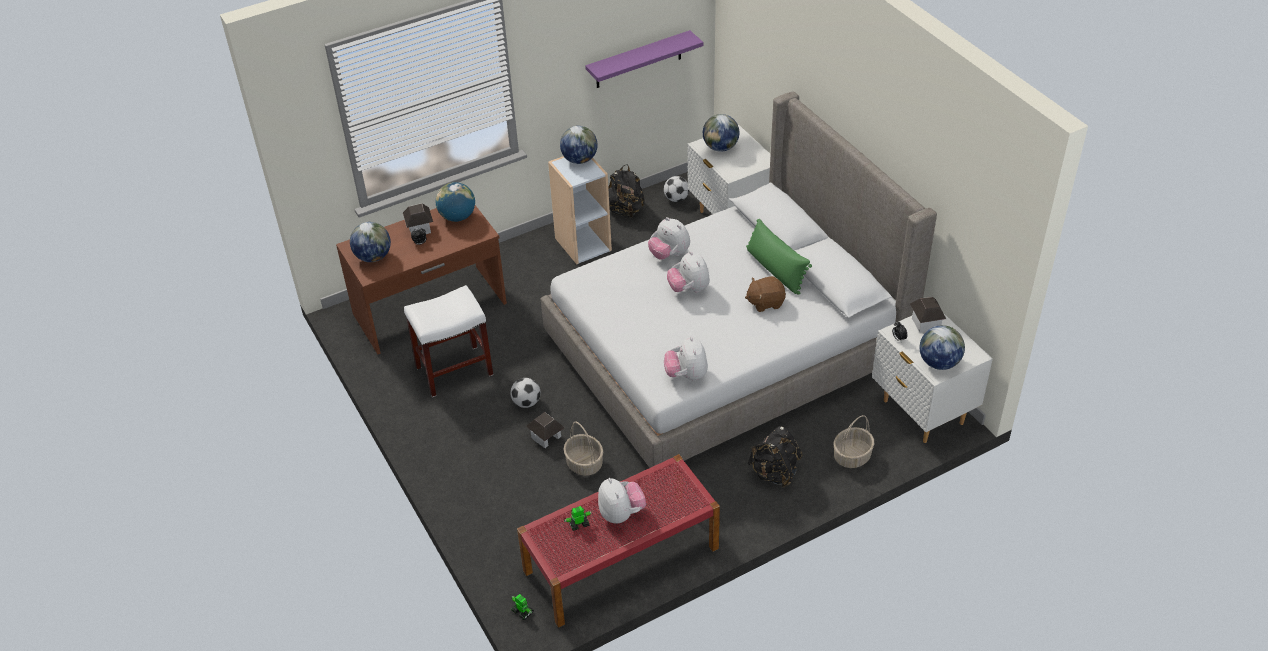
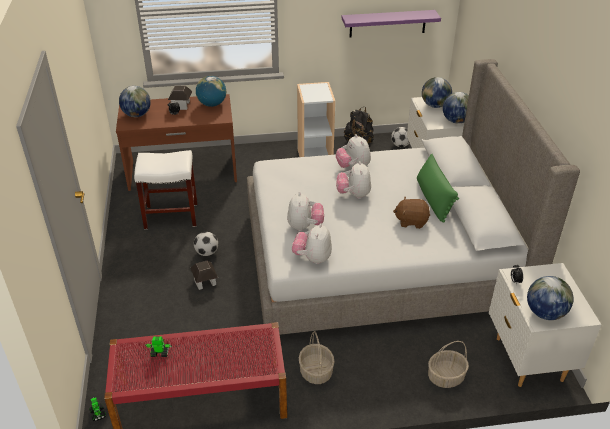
camera: 20 degrees right, 5 degrees down
(579, 160) = (320, 87): globe -> globe (456, 121)
(584, 463) = (220, 310): basket -> basket (315, 371)
(621, 513) = (199, 356): plush toy -> plush toy (305, 226)
(774, 473) = (370, 368): black backpack -> none
(926, 323) = (547, 275): toy house -> none

